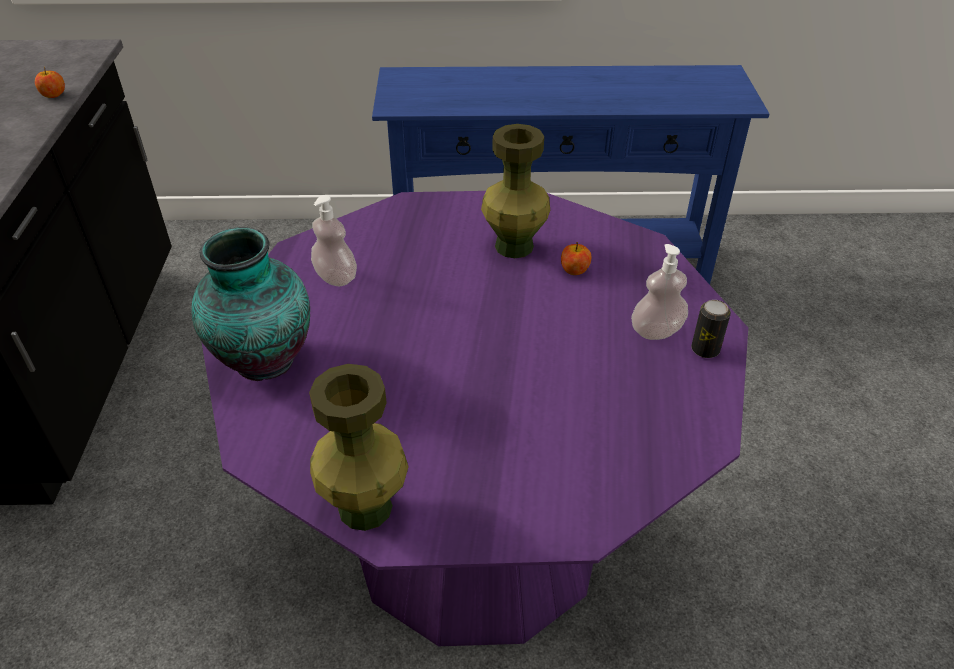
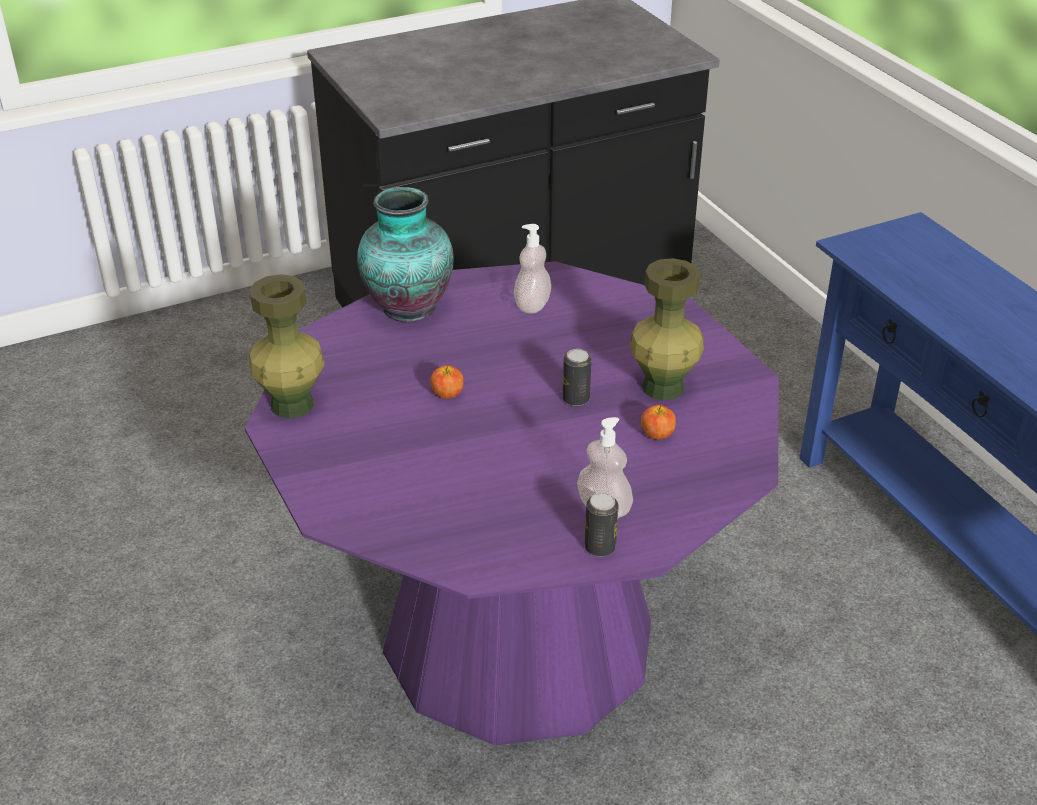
camera: 65 degrees right, 5 degrees down
(54, 95) = (598, 72): apple -> apple (447, 394)
(498, 298) = (576, 399): none -> can

